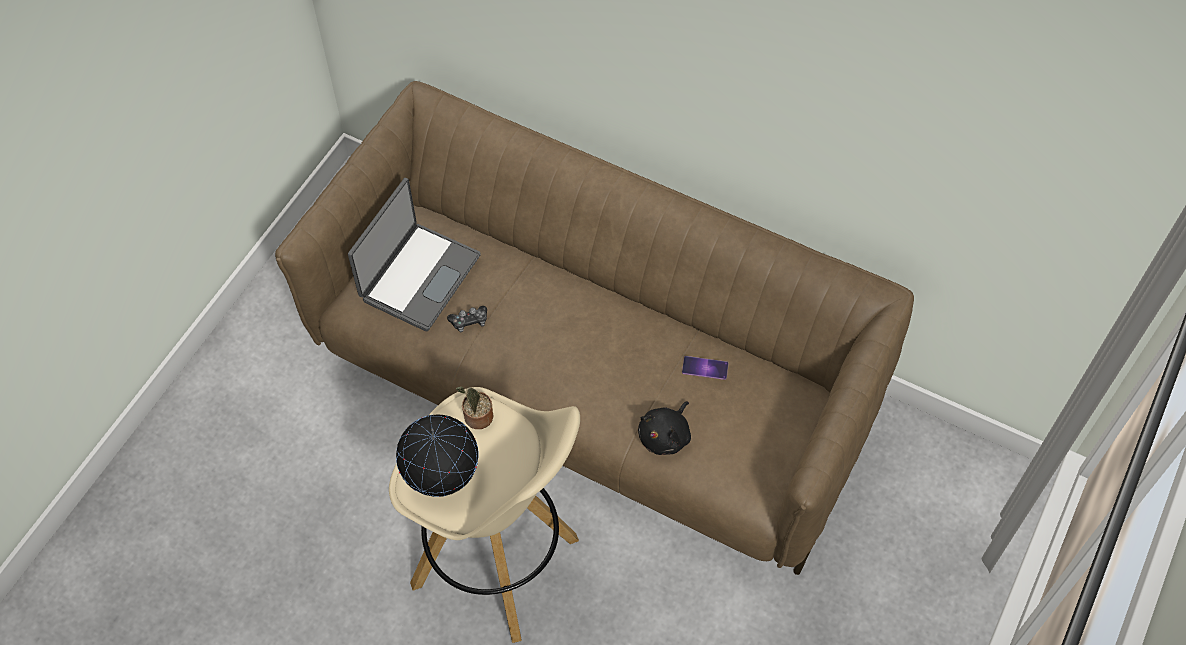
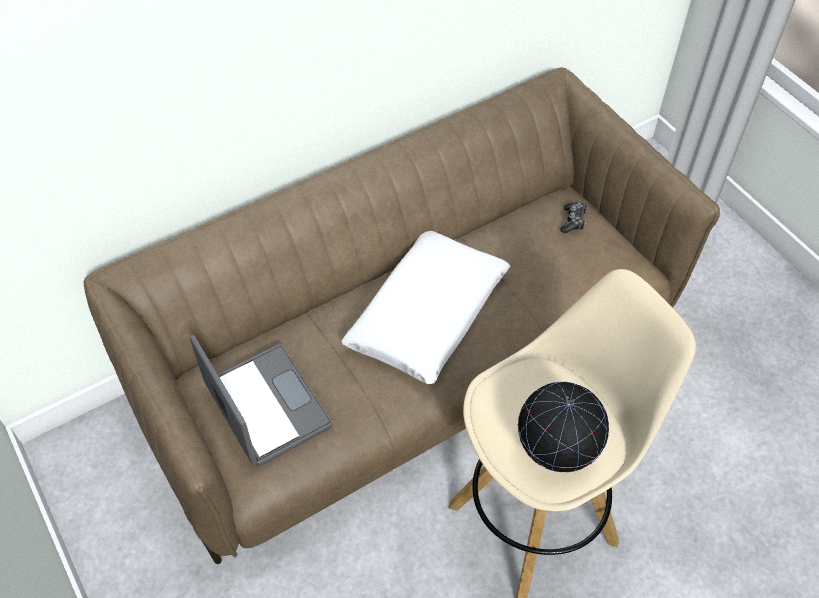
camera: 60 degrees left, 5 degrees down
(469, 322) = (345, 388): game controller -> game controller (573, 221)
(476, 417) = (507, 395): potted plant -> none
(584, 345) = (428, 315): none -> white pillow
(665, 436) = (552, 301): black plush toy -> none
(705, 368) = (503, 246): phone -> none

